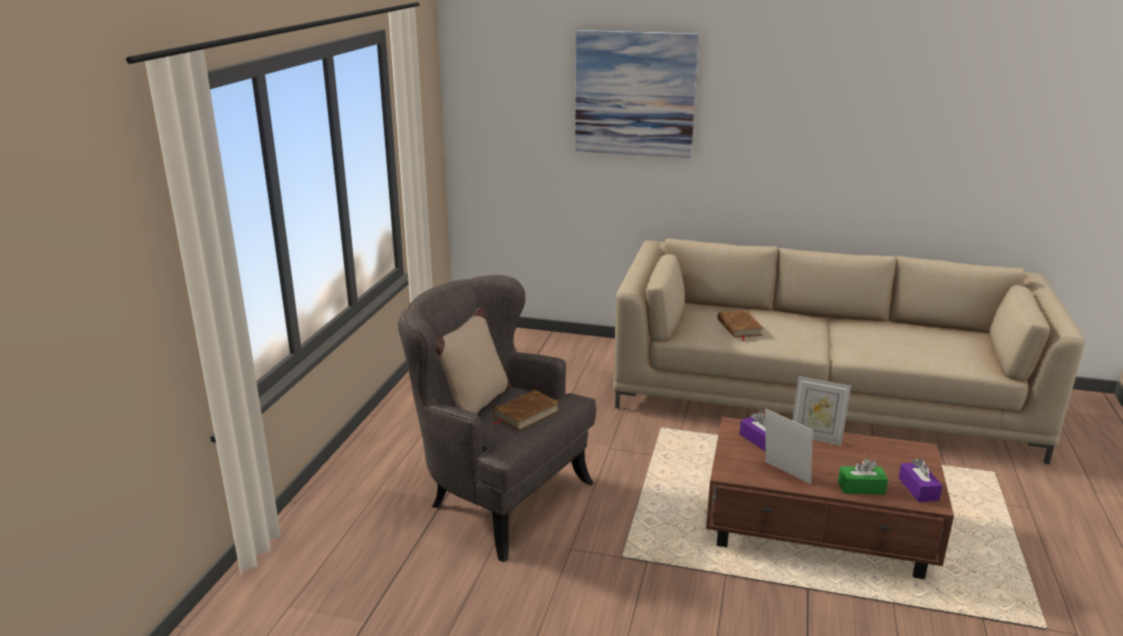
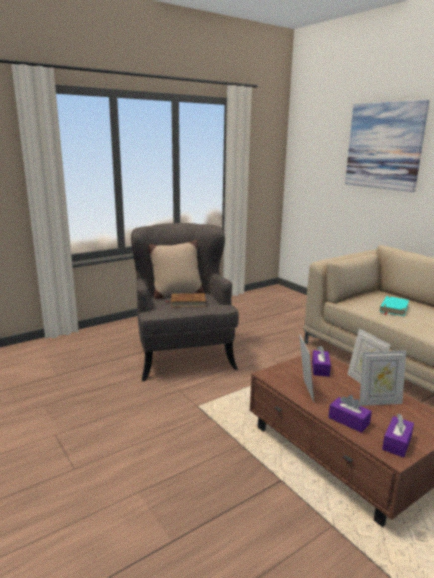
camera: 40 degrees right, 5 degrees down
(739, 327) = (393, 308): brown book -> turquoise book
(854, 454) = (378, 402): none -> picture frame
(861, 487) = (348, 421): green tissue box -> purple tissue box

